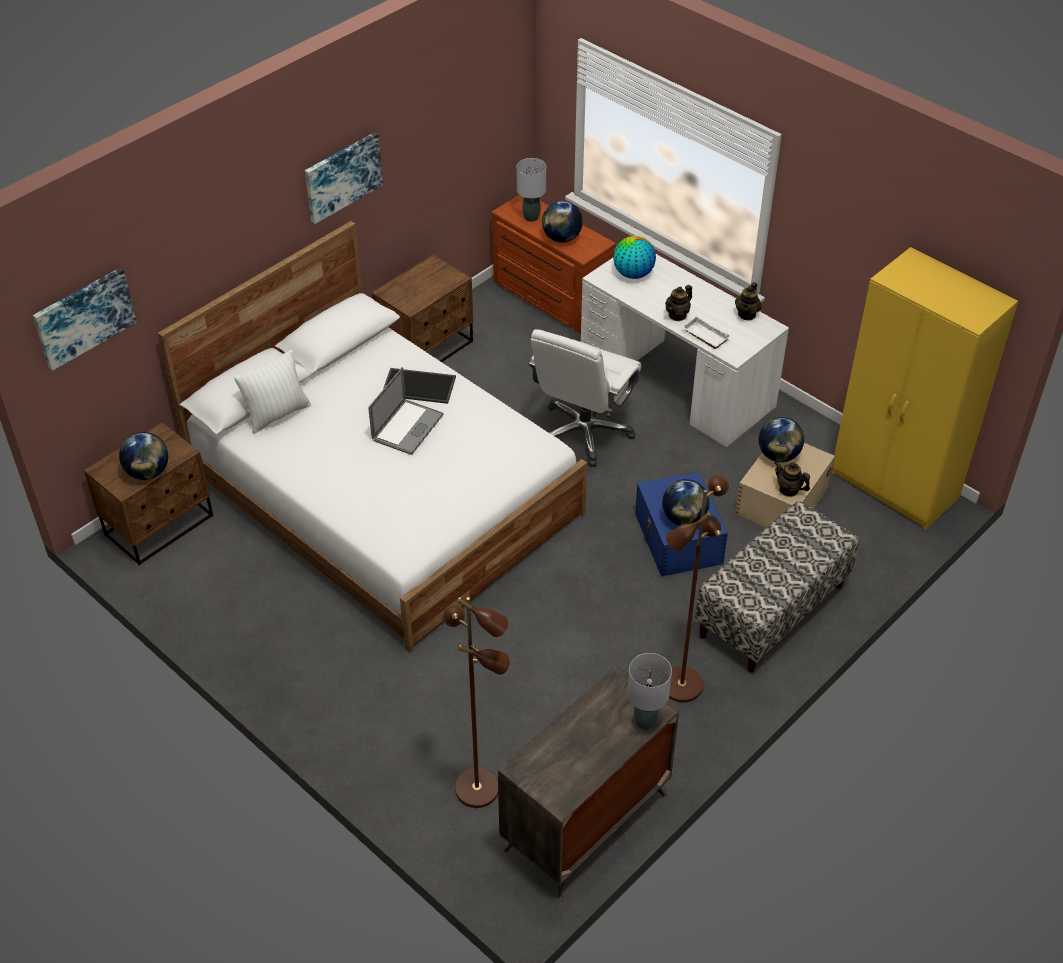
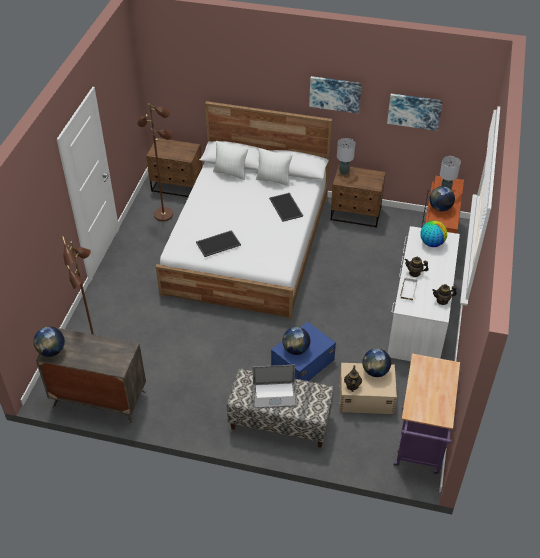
camera: 60 degrees right, 0 degrees up
(84, 317) = (173, 70): picture -> picture (414, 111)
(148, 472) = (167, 154): globe -> globe (51, 351)
(341, 373) = (273, 180): none -> white pillow
(407, 427) = (254, 215): laptop -> laptop (274, 395)
(438, 493) = (218, 243): none -> tray
(584, 432) = (348, 295): white office chair -> none
(645, 722) = (110, 367): grey table lamp -> grey table lamp (344, 172)
(680, 684) = (204, 402): brown floor lamp -> brown floor lamp (164, 214)
(895, 486) = (419, 446): yellow wardrobe -> purple cart

